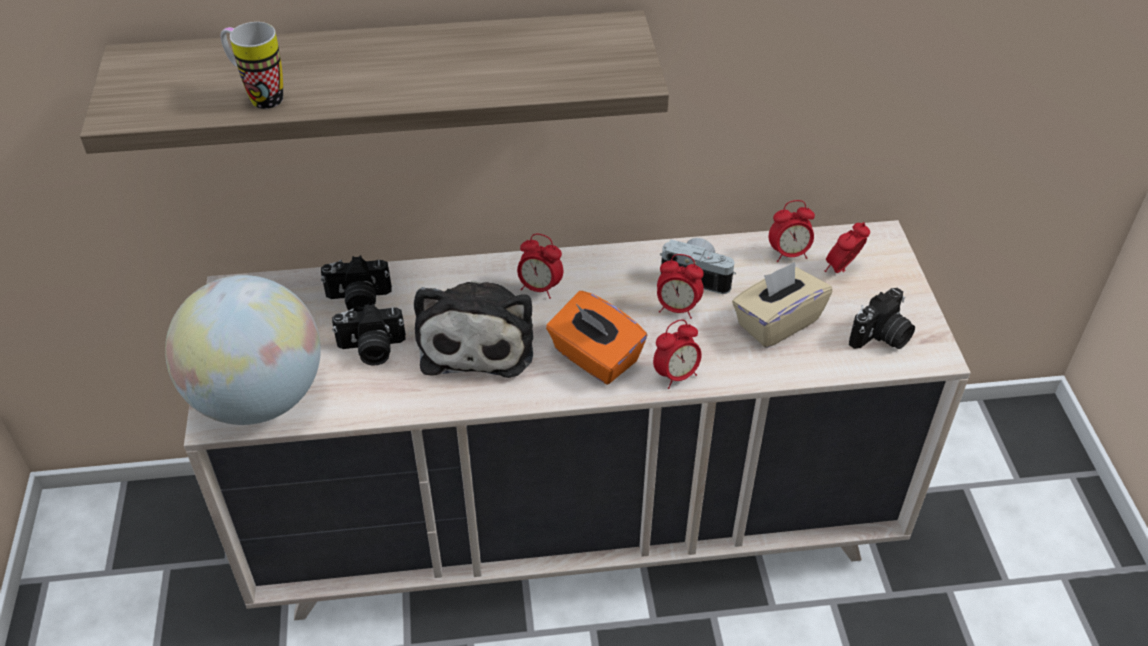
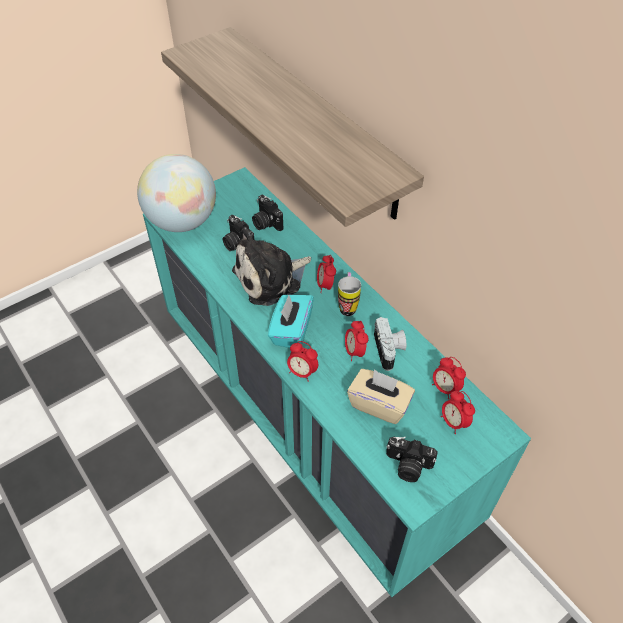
camera: 60 degrees right, 5 degrees up
(259, 96) = (226, 83): mug -> mug (347, 305)
(575, 522) = (311, 420): beige dresser -> turquoise dresser
(595, 357) = (291, 331): orange tissue box -> turquoise tissue box
(842, 269) = (453, 422): alarm clock -> alarm clock turned 135 degrees counterclockwise

